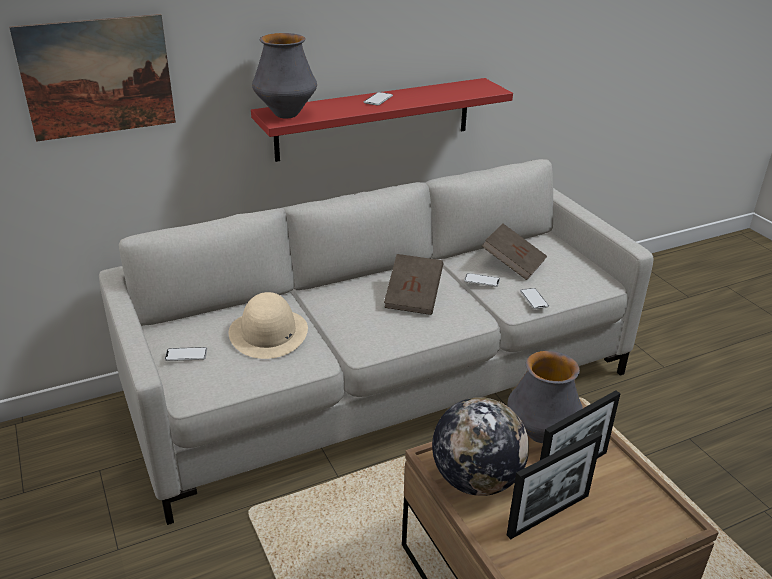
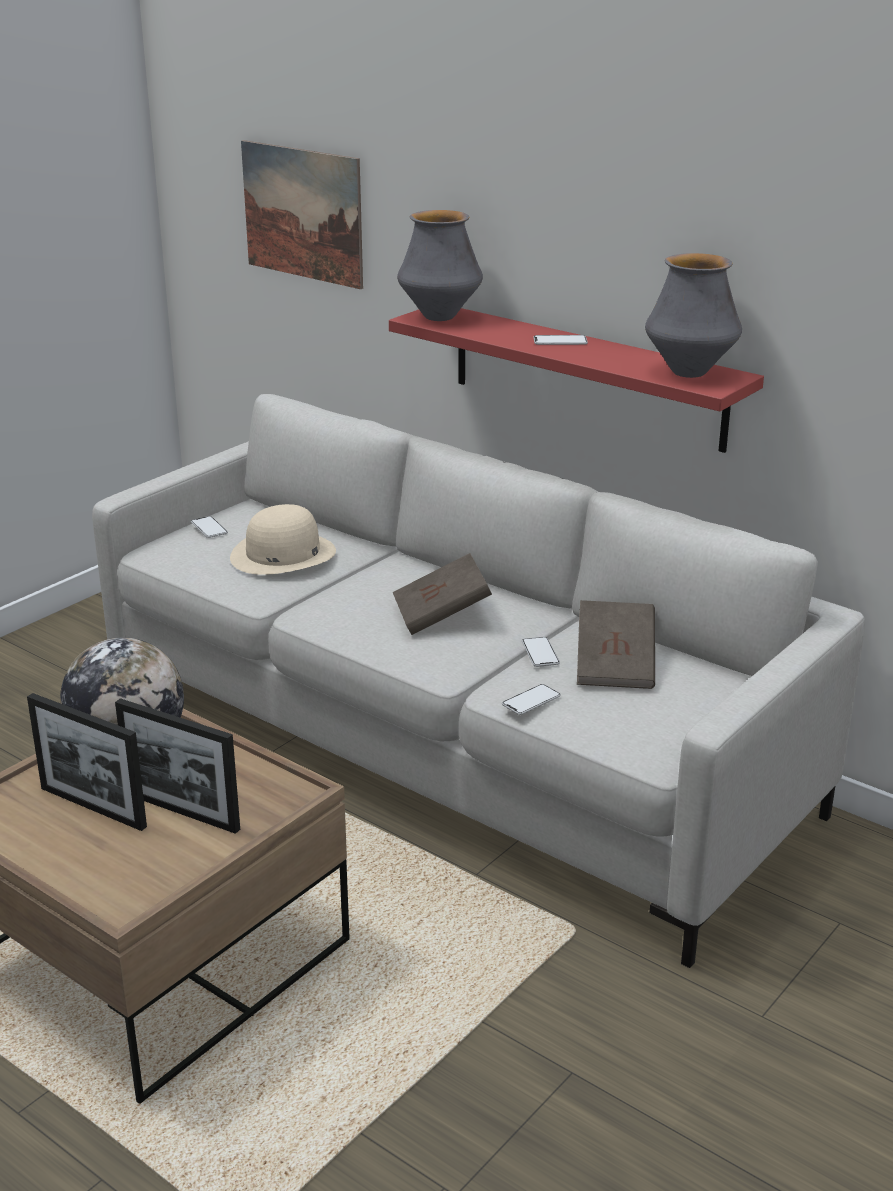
camera: 65 degrees right, 5 degrees down
(540, 434) = (241, 777): vase -> vase (689, 372)

